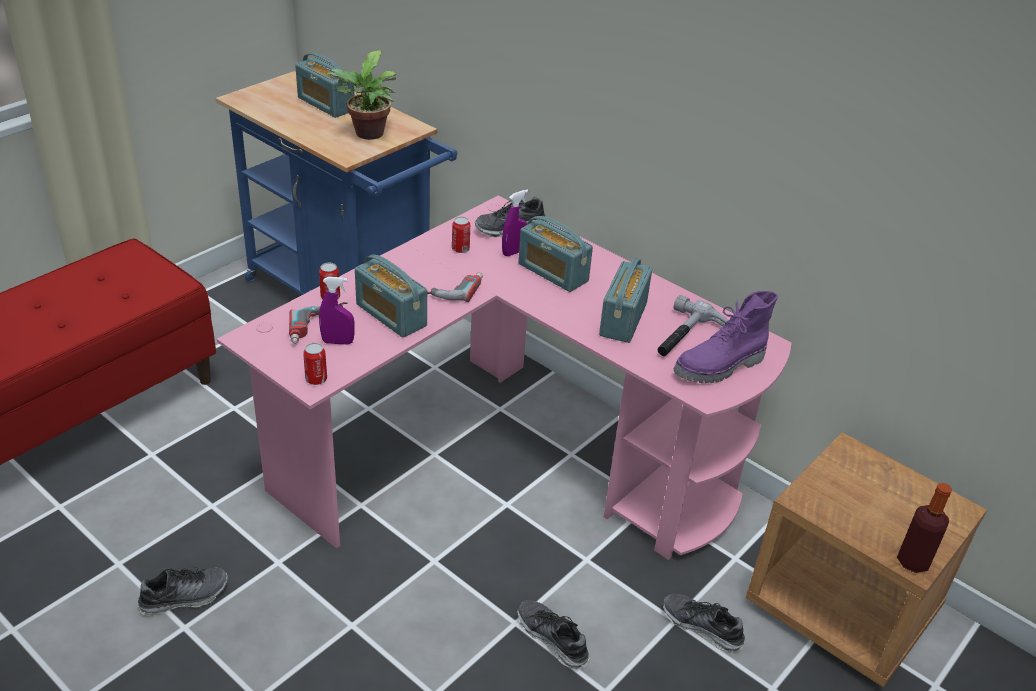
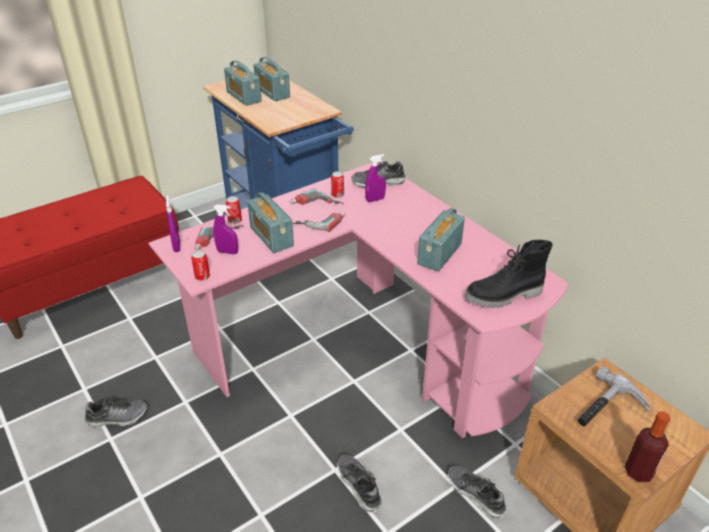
camera: 15 degrees right, 0 degrees up
(262, 341) = (177, 246): none -> purple spray bottle
(367, 135) = (291, 113): potted plant -> none
(436, 267) = (316, 206): none -> power drill
(553, 272) = (398, 216): radio -> radio (243, 97)
(689, 338) = (487, 272): hammer -> hammer (607, 409)
(720, 367) = (504, 296): purple boot -> black boot

